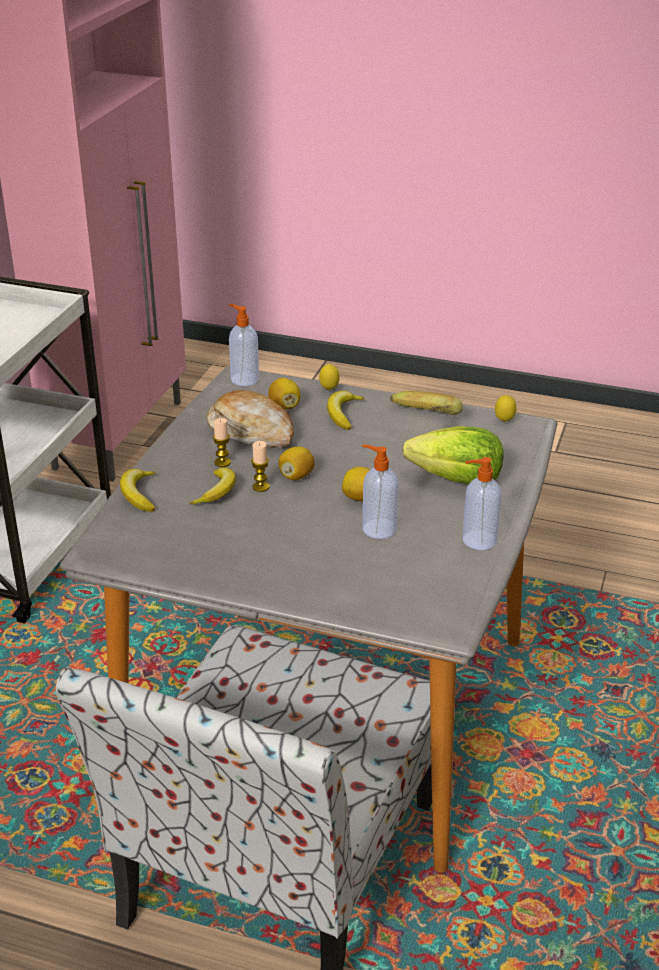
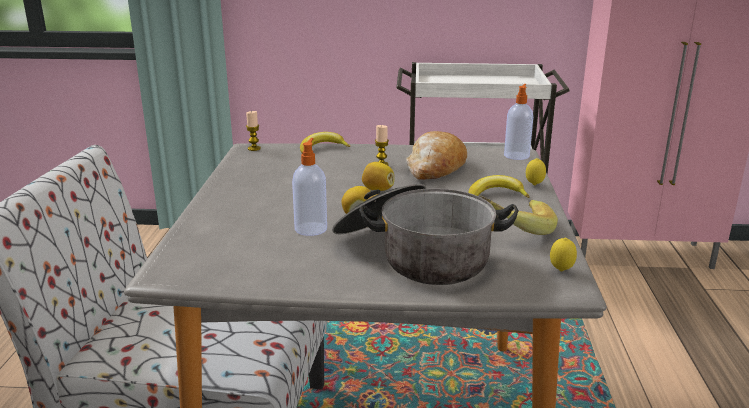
camera: 75 degrees right, 10 degrees down
(217, 492) = (338, 168): banana -> none
(261, 487) = (354, 180): candle -> candle (254, 148)
(285, 406) = (487, 173): lemon -> none
(457, 480) = (415, 256): lettuce -> cooking pot
(478, 540) = (309, 275): soap dispenser -> none

